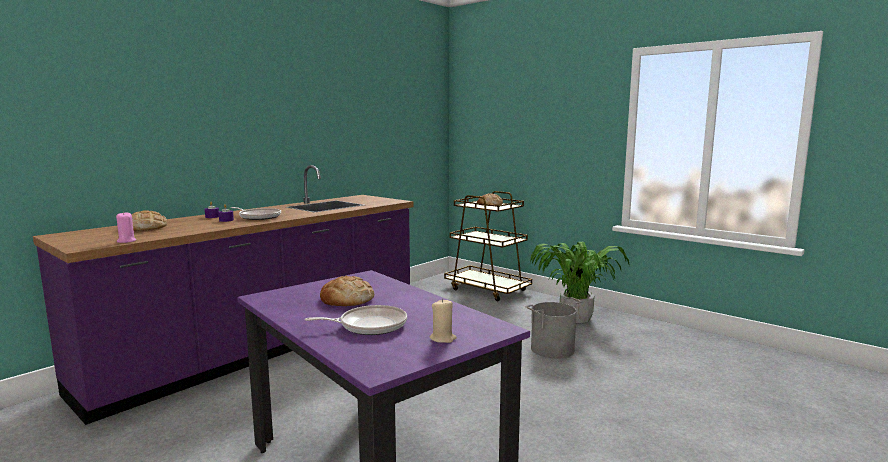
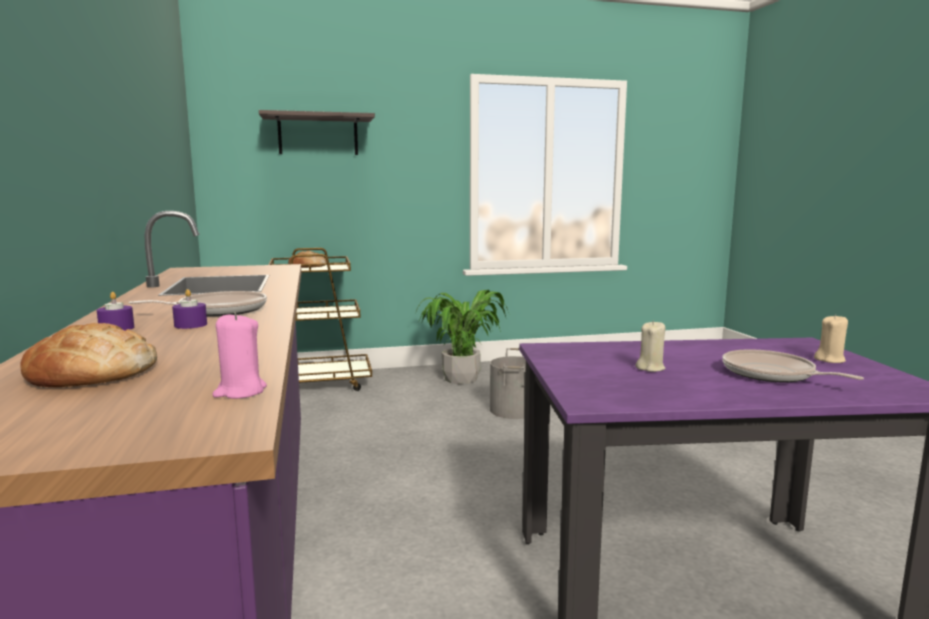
camera: 55 degrees left, 0 degrees up
(347, 299) = (650, 368): bread -> beige candle
(369, 325) = (772, 374): frying pan -> frying pan turned 60 degrees counterclockwise
(515, 109) = (318, 135): none -> shelf

